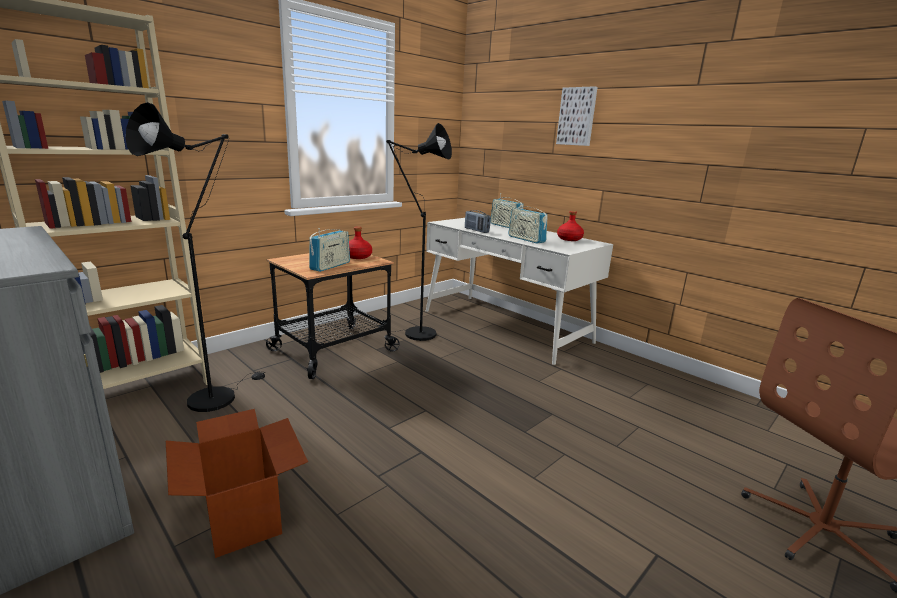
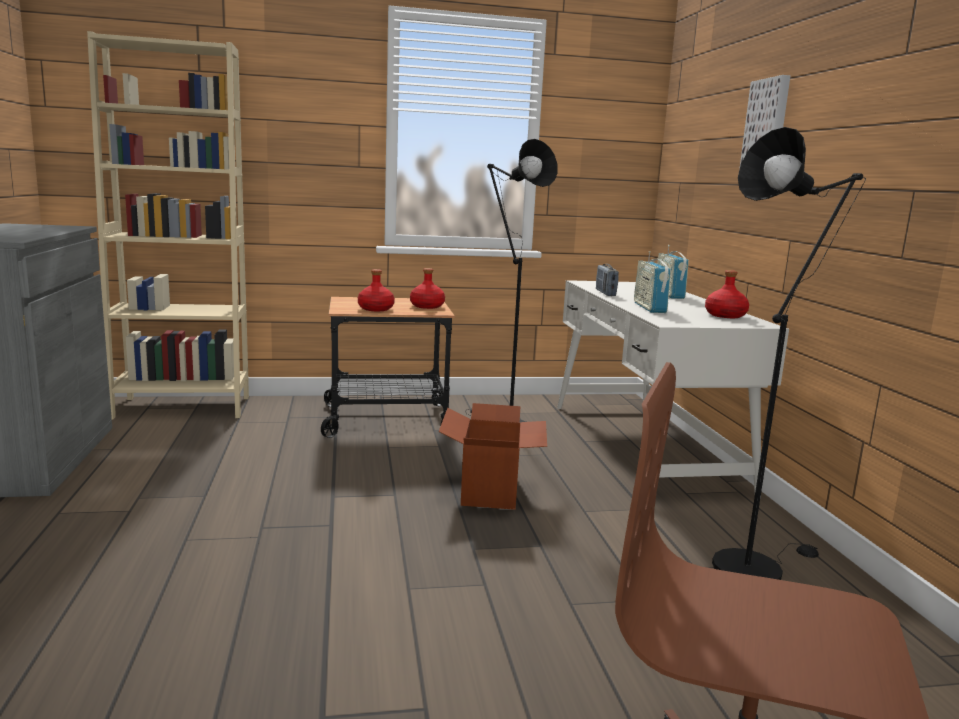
camera: 35 degrees right, 5 degrees down
(218, 395) = (232, 428): black floor lamp -> black floor lamp (754, 565)
(244, 516) = (124, 513): cardboard box -> cardboard box (491, 491)
(330, 266) = (376, 309): radio -> red bottle

